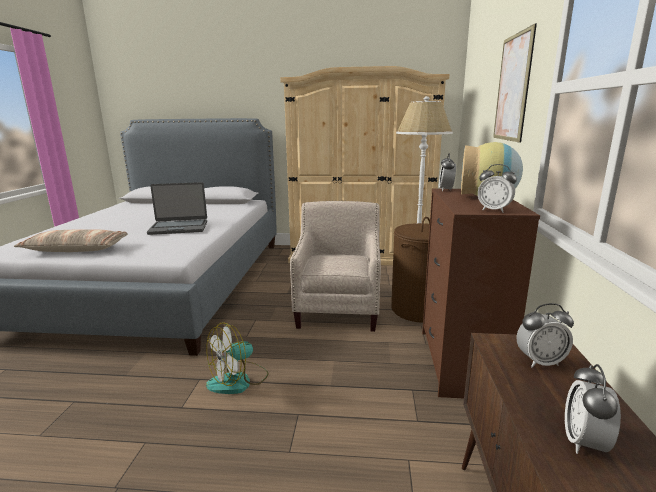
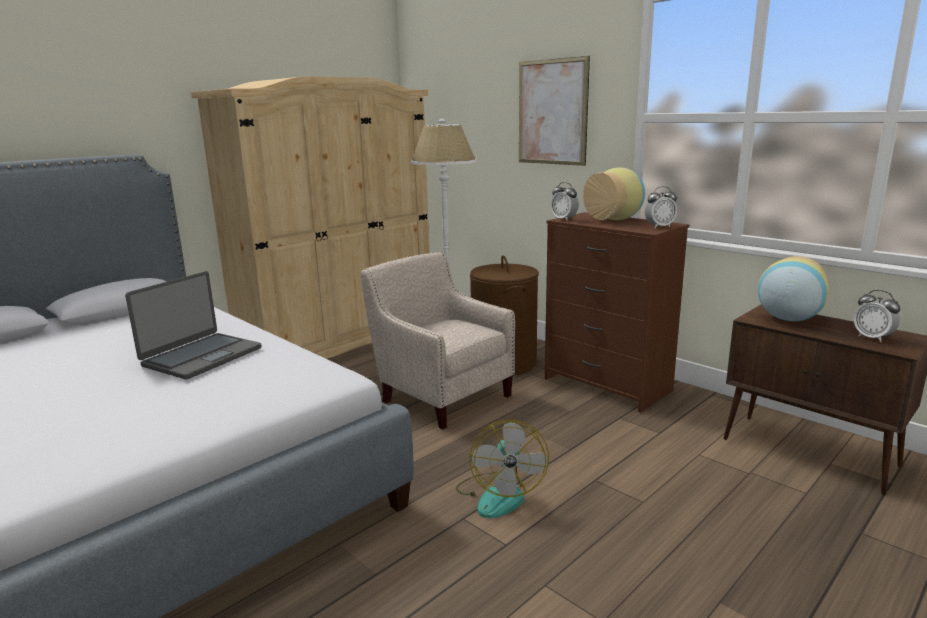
camera: 50 degrees left, 0 degrees up
(76, 249) = (139, 438): pillow -> none
(540, 362) = (788, 318): alarm clock -> vase

